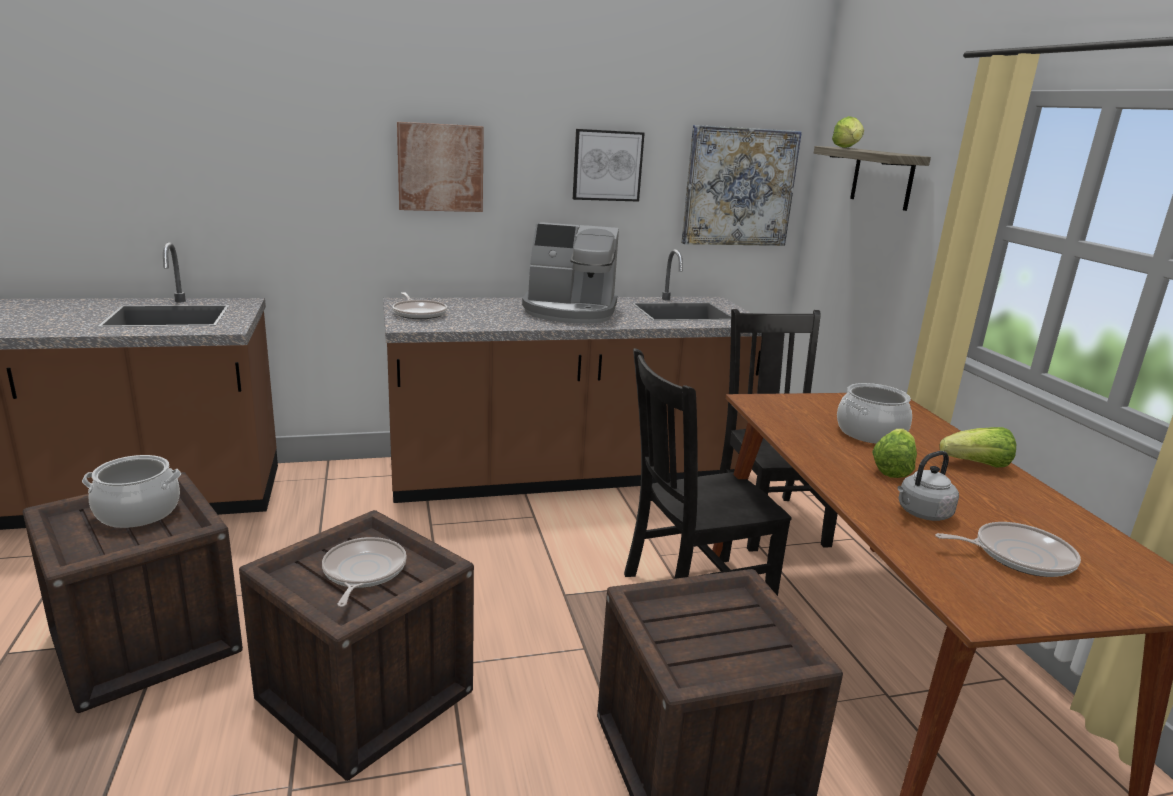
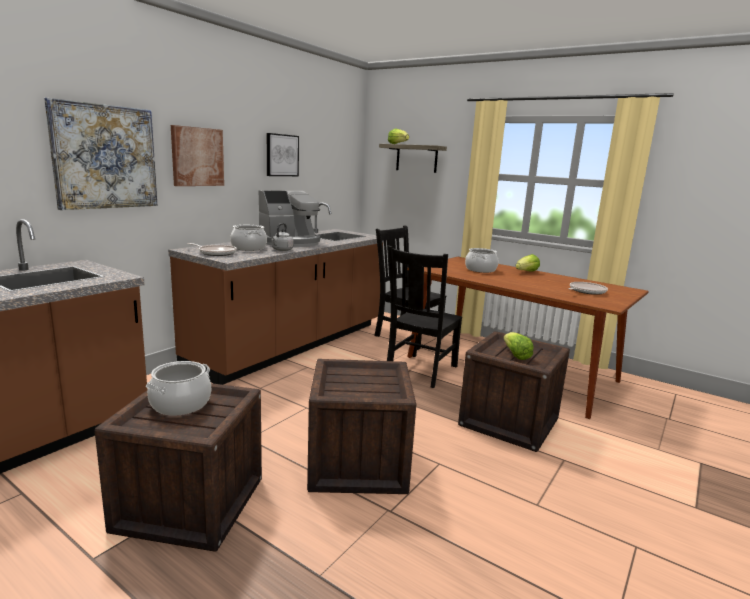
camera: 40 degrees left, 5 degrees down
(363, 572) = (364, 382): frying pan -> none
(482, 312) = (248, 248): none -> cooking pot
(739, 187) = (337, 167): picture -> picture (105, 157)
(892, 468) = (510, 278): lettuce -> lettuce (515, 355)
(922, 513) = (545, 287): grey kettle -> grey kettle (281, 250)

